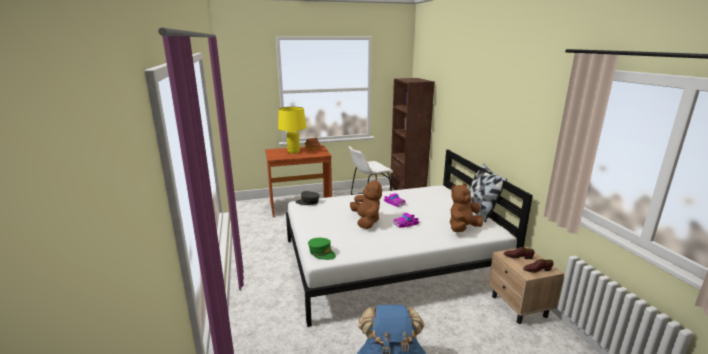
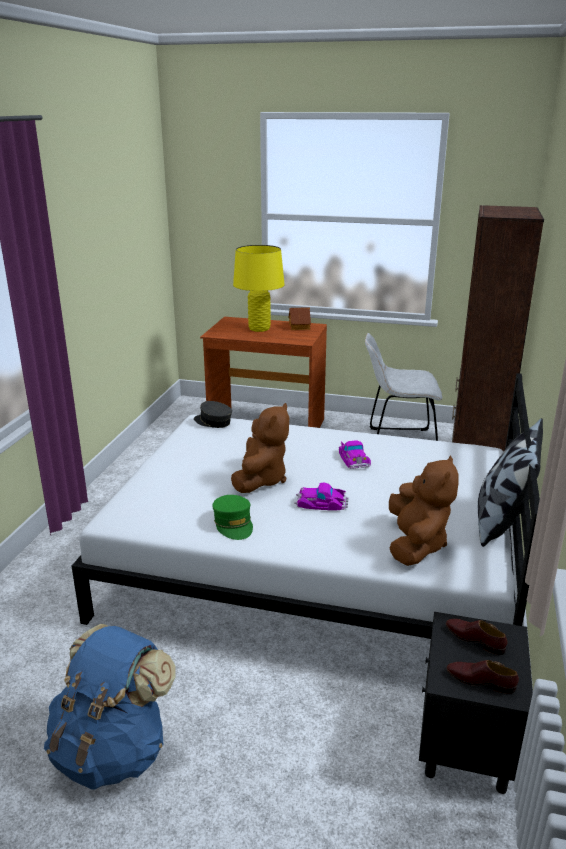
camera: 30 degrees right, 5 degrees up
(322, 253) = (127, 512): green cap -> green cap (233, 524)
(463, 228) = (416, 544): brown plush toy -> brown plush toy turned 105 degrees clockwise
(519, 306) = (465, 745): beige nightstand -> black nightstand

